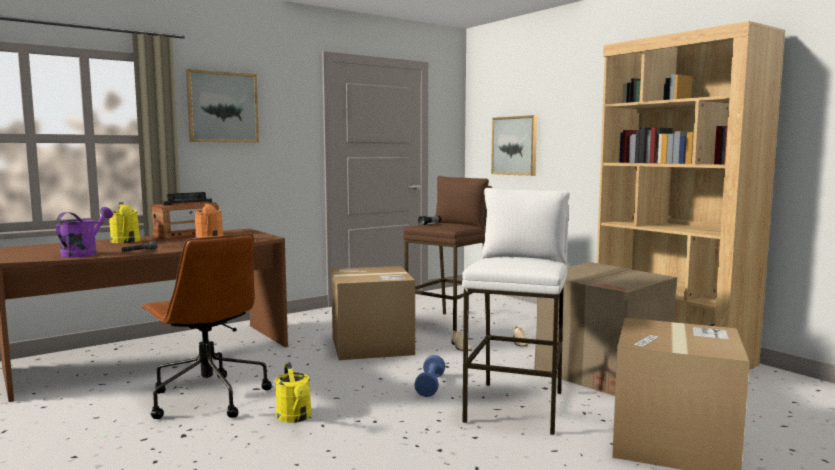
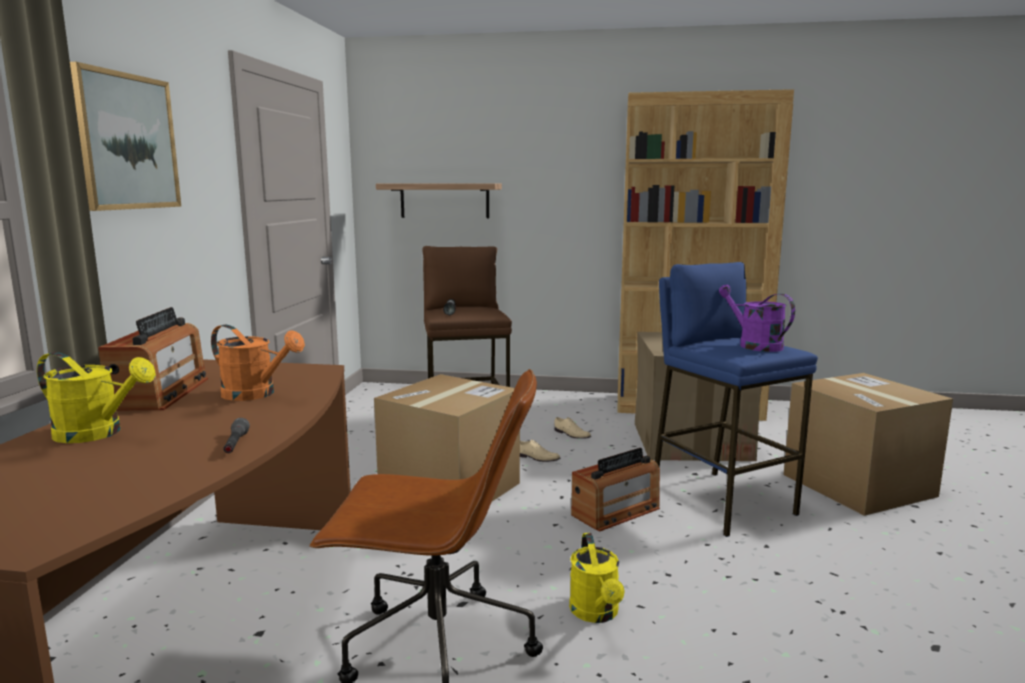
camera: 45 degrees left, 5 degrees up
(83, 253) = (138, 480): purple watering can -> purple watering can (753, 345)
(295, 418) = (596, 614): yellow watering can -> yellow watering can turned 60 degrees clockwise
(430, 386) = (616, 512): blue dumbbell -> radio
(514, 145) = (444, 200): picture -> shelf
(516, 407) = (721, 501): white stool -> blue stool

